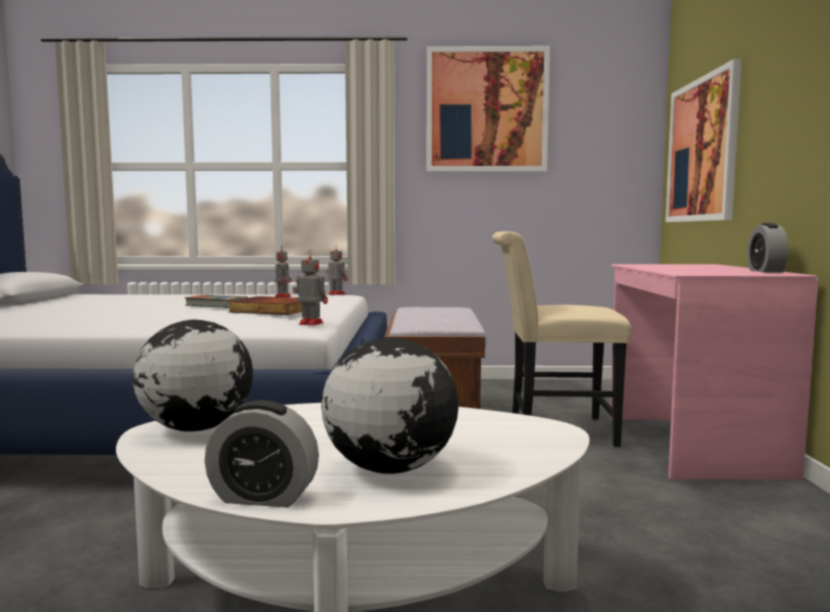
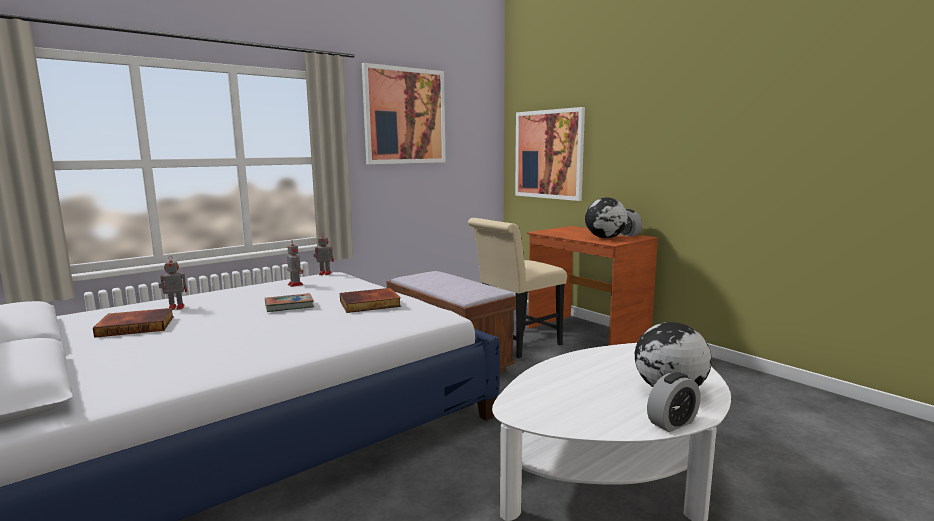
camera: 40 degrees left, 5 degrees up
(95, 302) = (137, 326): none -> book
(195, 429) = (533, 405): globe -> globe (604, 238)
(310, 323) = (435, 310): toy robot -> toy robot (175, 307)
(690, 444) = (586, 334): pink desk -> brown desk

